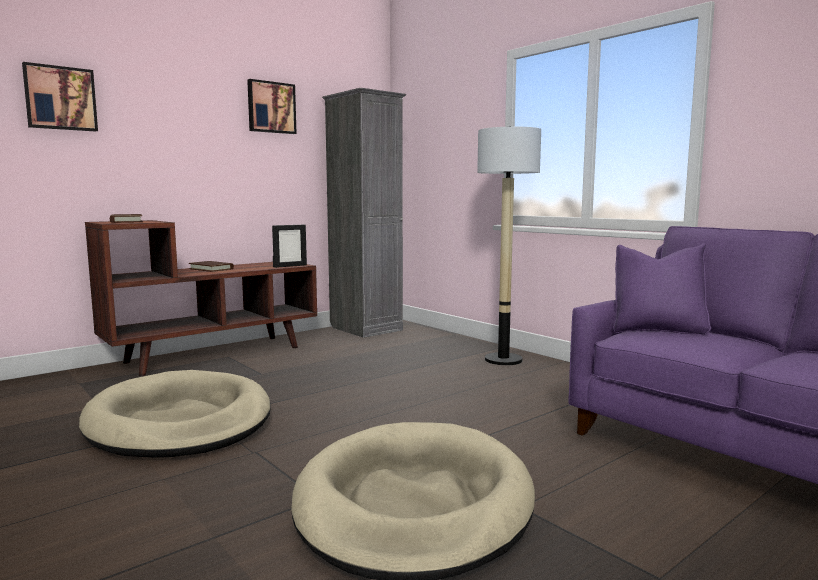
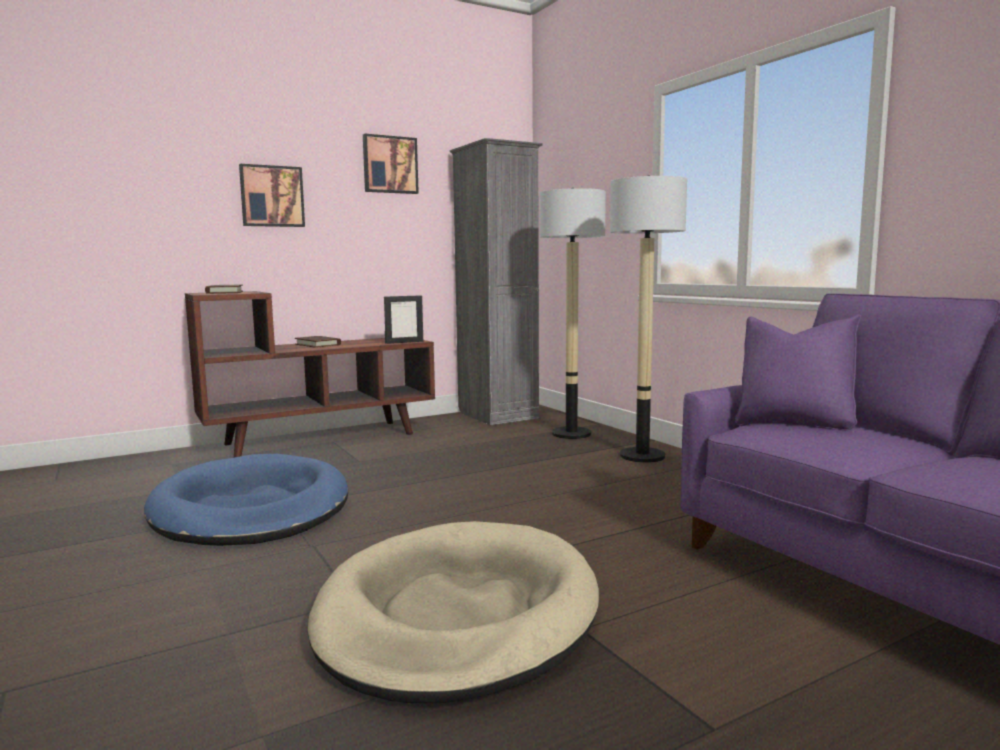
camera: 10 degrees right, 0 degrees up
(60, 98) = (160, 163): picture -> picture (272, 196)
(180, 422) = (251, 509): beige dog bed -> blue dog bed
(436, 343) = (571, 434): none -> floor lamp

